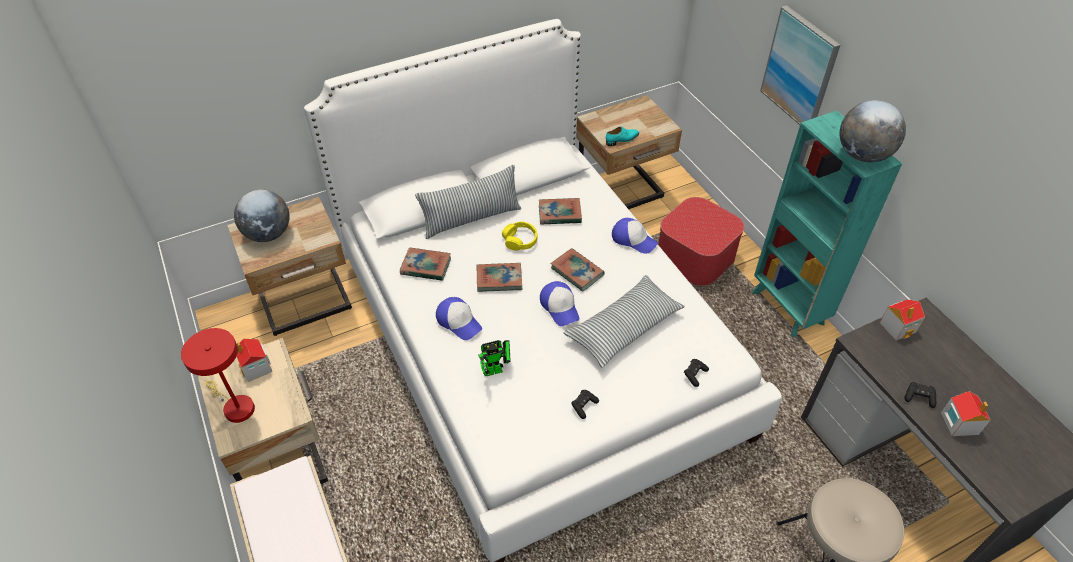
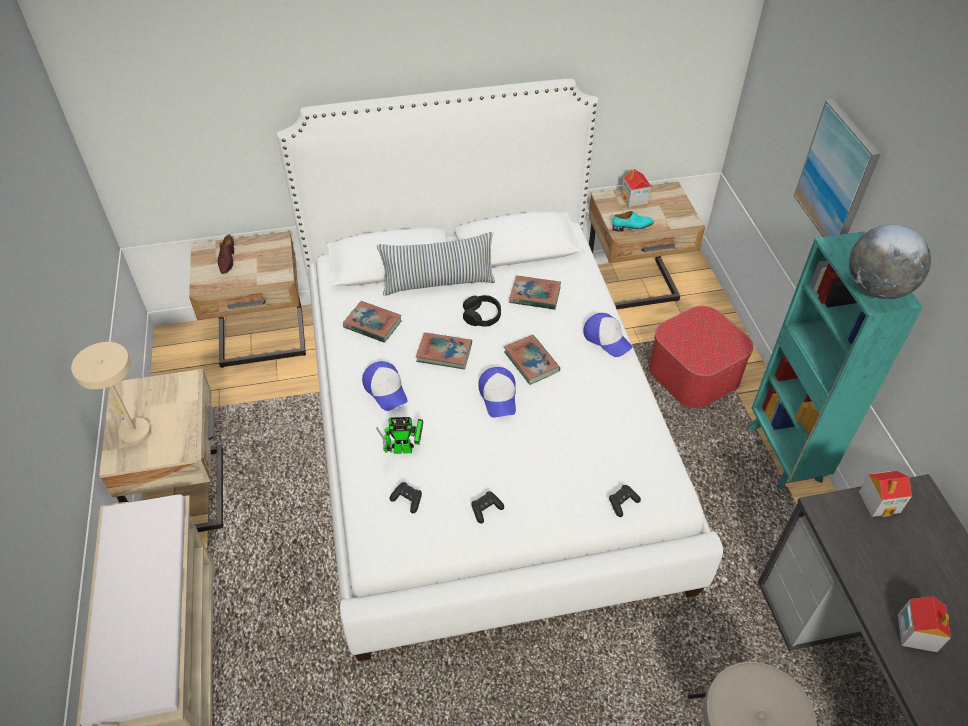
camera: 15 degrees right, 0 degrees up
(235, 407) = (132, 429): red table lamp -> beige table lamp
(256, 368) = (166, 394): toy house -> toy house (634, 199)
(268, 234) = (227, 260): globe -> brown shoe
(520, 240) = (482, 316): yellow headphones -> black headphones
(624, 327) = (561, 433): pillow -> none
(918, 397) = (876, 590): black game controller -> black game controller (407, 500)

